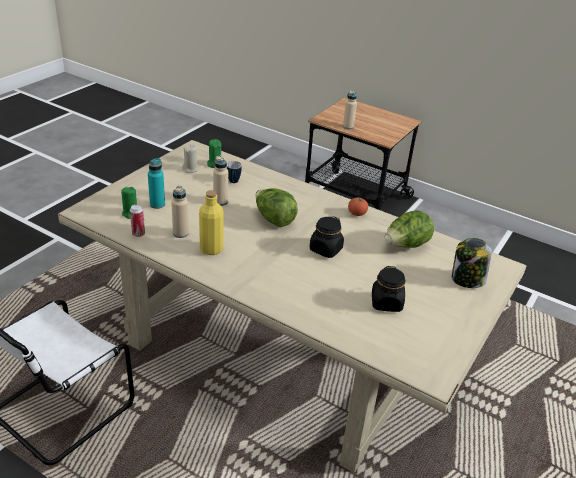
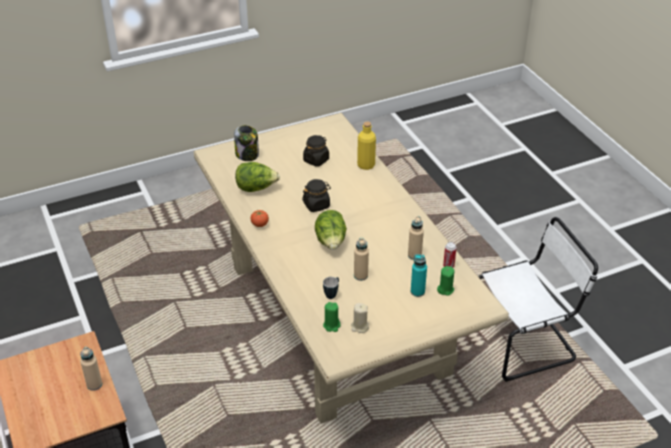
camera: 145 degrees left, 5 degrees up
(211, 249) = (400, 233): yellow bottle -> yellow bottle (366, 165)

